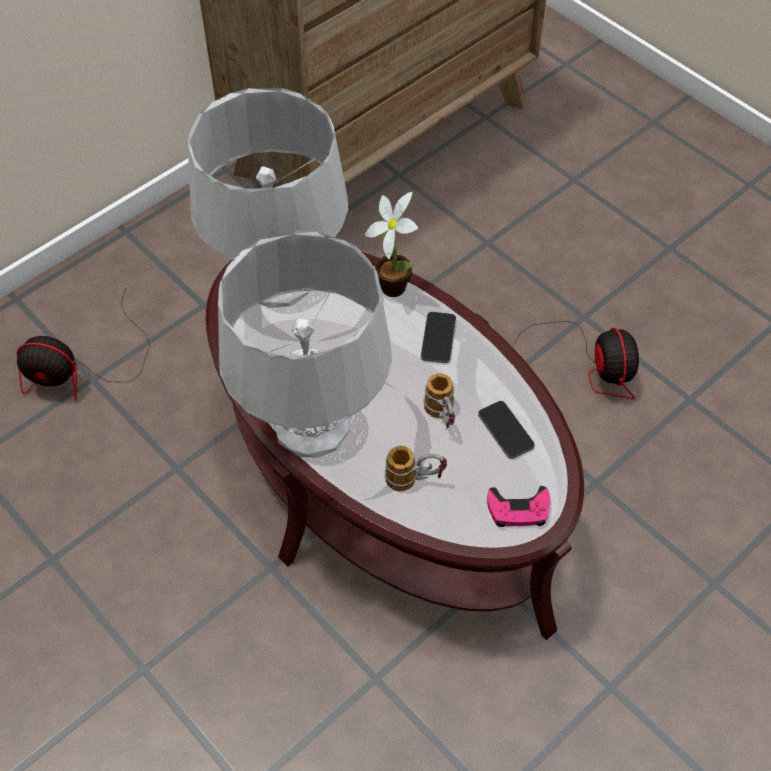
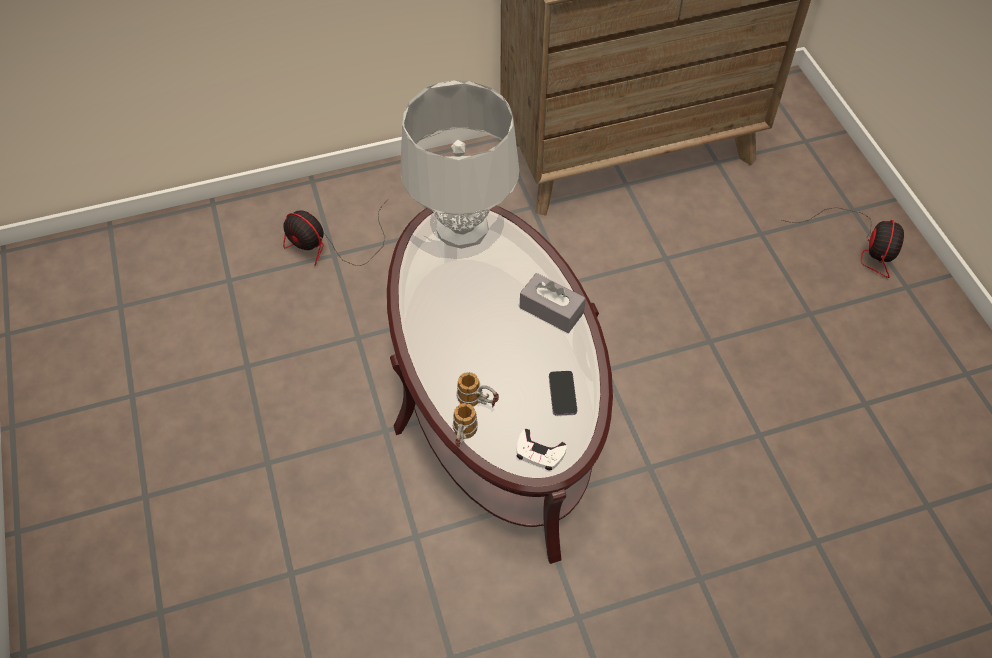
camera: 25 degrees right, 0 degrees up
(312, 425) = (429, 336): grey table lamp -> none
(393, 284) = (541, 259): potted plant -> none
(438, 339) = (551, 310): phone -> grey tissue box
(442, 417) = (522, 367): mug -> mug (463, 438)
(518, 509) = (539, 452): pink game controller -> white game controller
(583, 366) = (688, 378): fan -> fan (861, 245)

